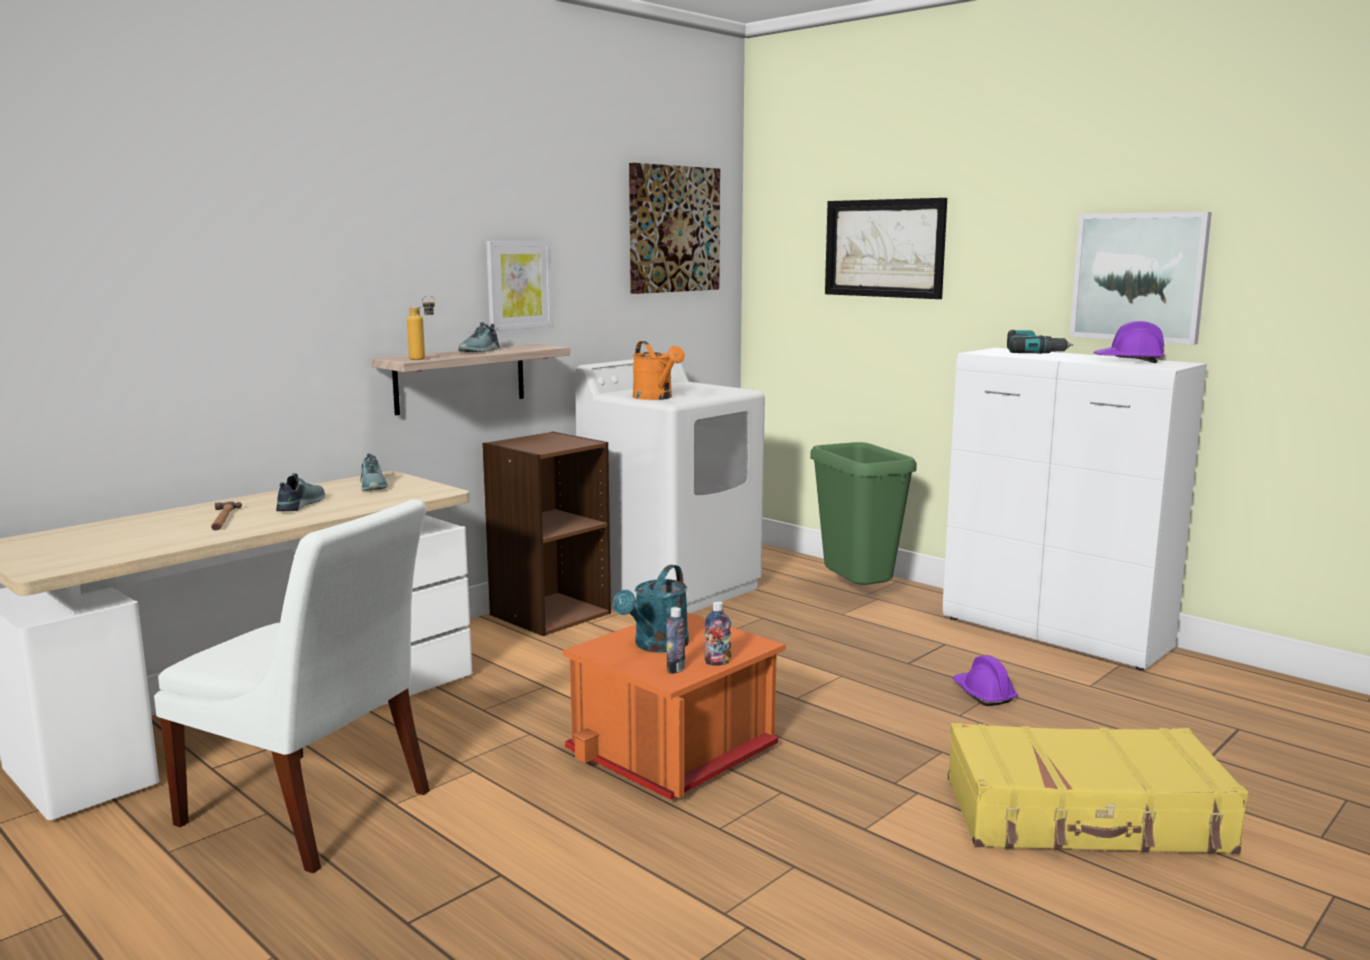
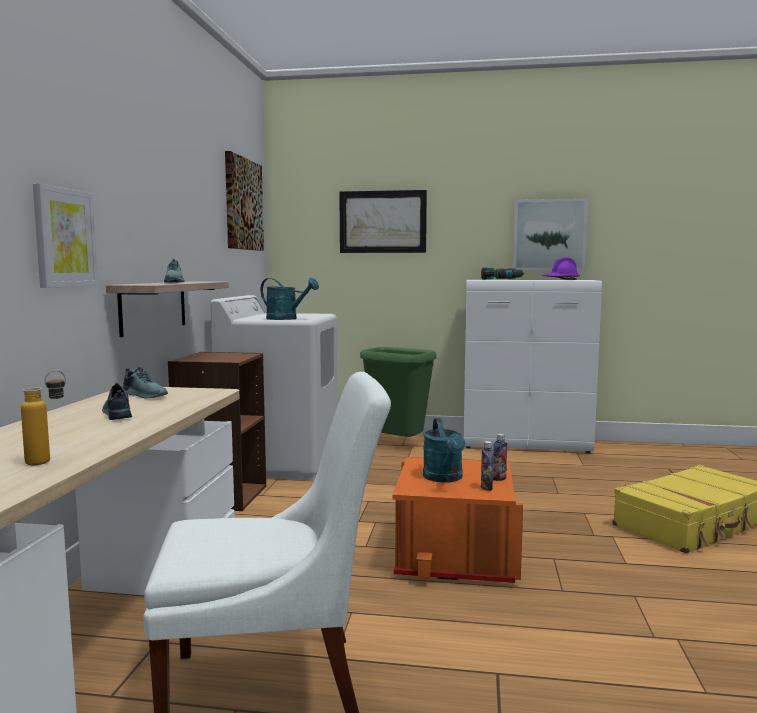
camera: 35 degrees left, 5 degrees down
(222, 519) = (69, 432): hammer -> none
(423, 359) = (160, 284): bottle -> bottle (48, 461)
(518, 285) = (179, 233): picture -> picture (64, 238)
(656, 398) = (287, 319): orange watering can -> turquoise watering can
(983, 694) = (549, 480): purple hard hat -> none

